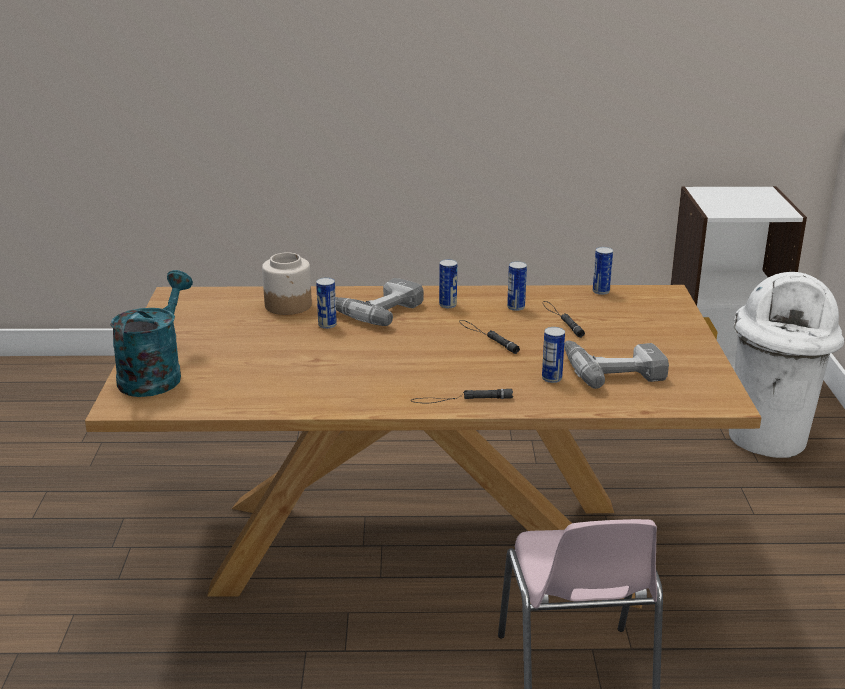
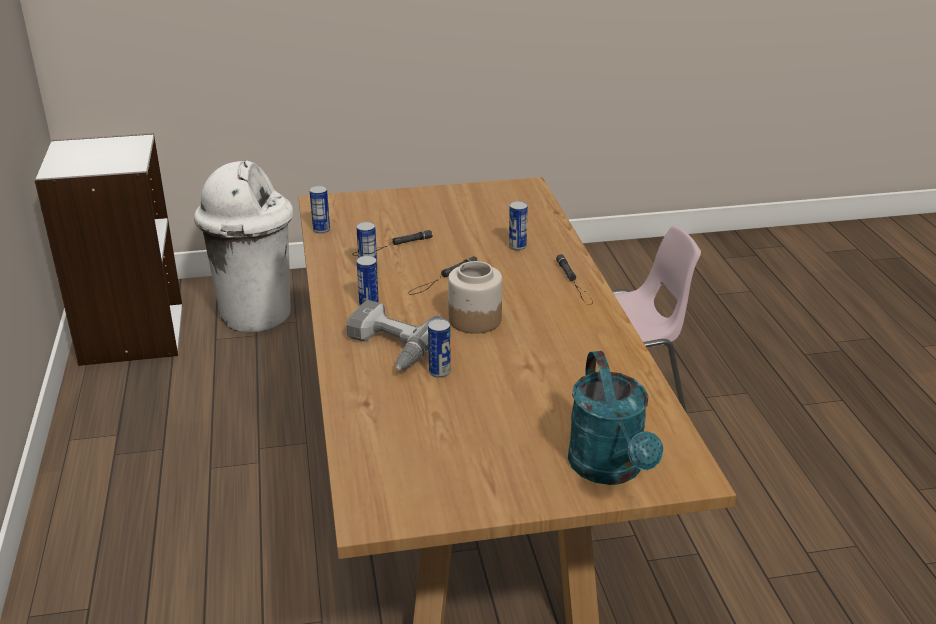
camera: 100 degrees left, 5 degrees up
(155, 374) = (610, 470): turquoise watering can -> turquoise watering can turned 105 degrees counterclockwise
(288, 305) = (388, 408): jar -> jar (474, 319)
(612, 369) = (489, 224): power drill -> none

